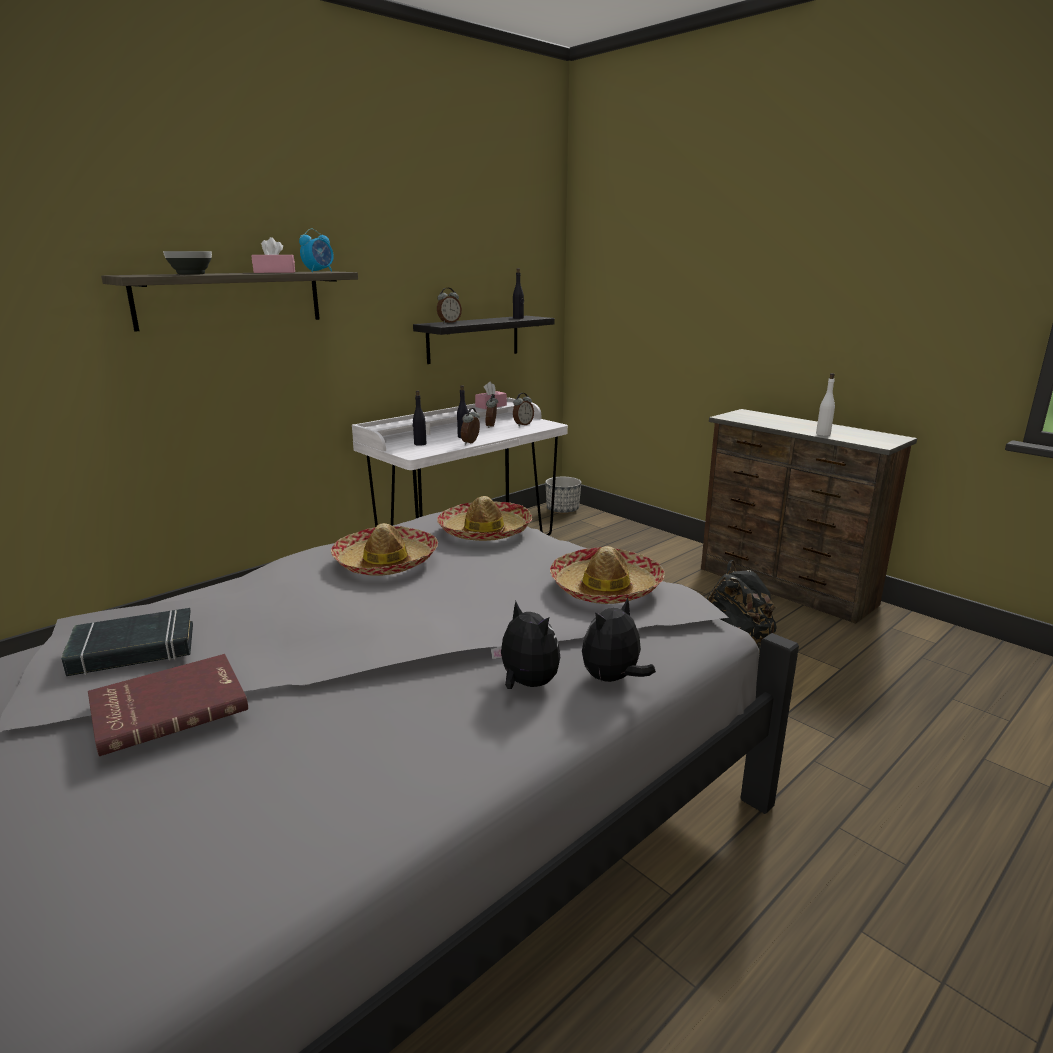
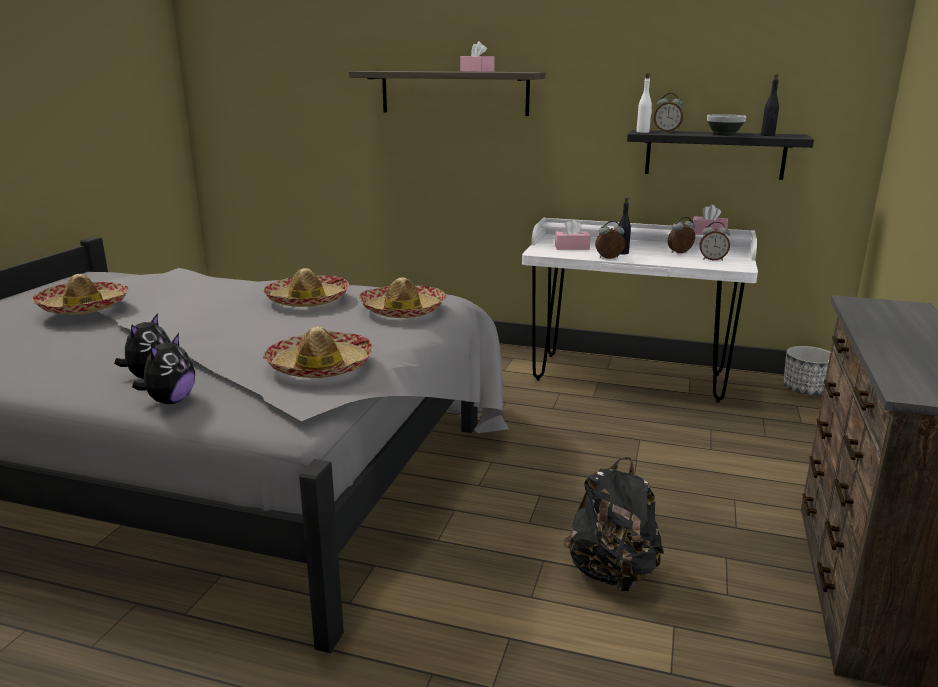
camera: 60 degrees right, 0 degrees up
(133, 650) = (142, 286): black book -> none
(168, 706) = (84, 307): red book -> hat
(191, 274) = (409, 71): bowl -> bowl (724, 134)
(319, 271) = (511, 71): alarm clock -> none
(420, 444) = (572, 247): black bottle -> pink tissue box
(613, 679) = (170, 401): plush toy -> plush toy turned 90 degrees clockwise
(823, 434) = (886, 355): white bottle -> white bottle (643, 132)

